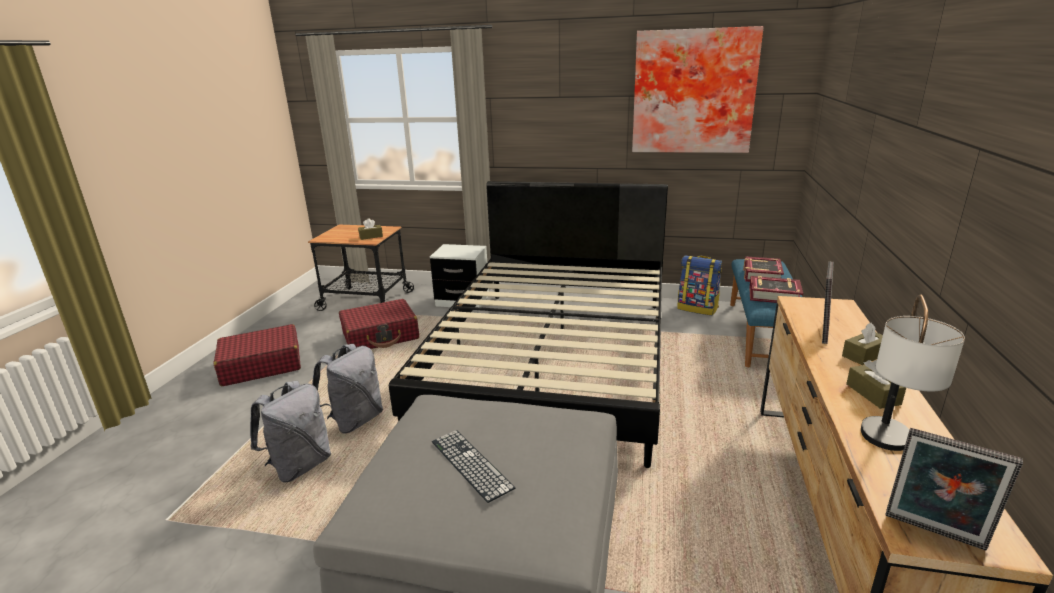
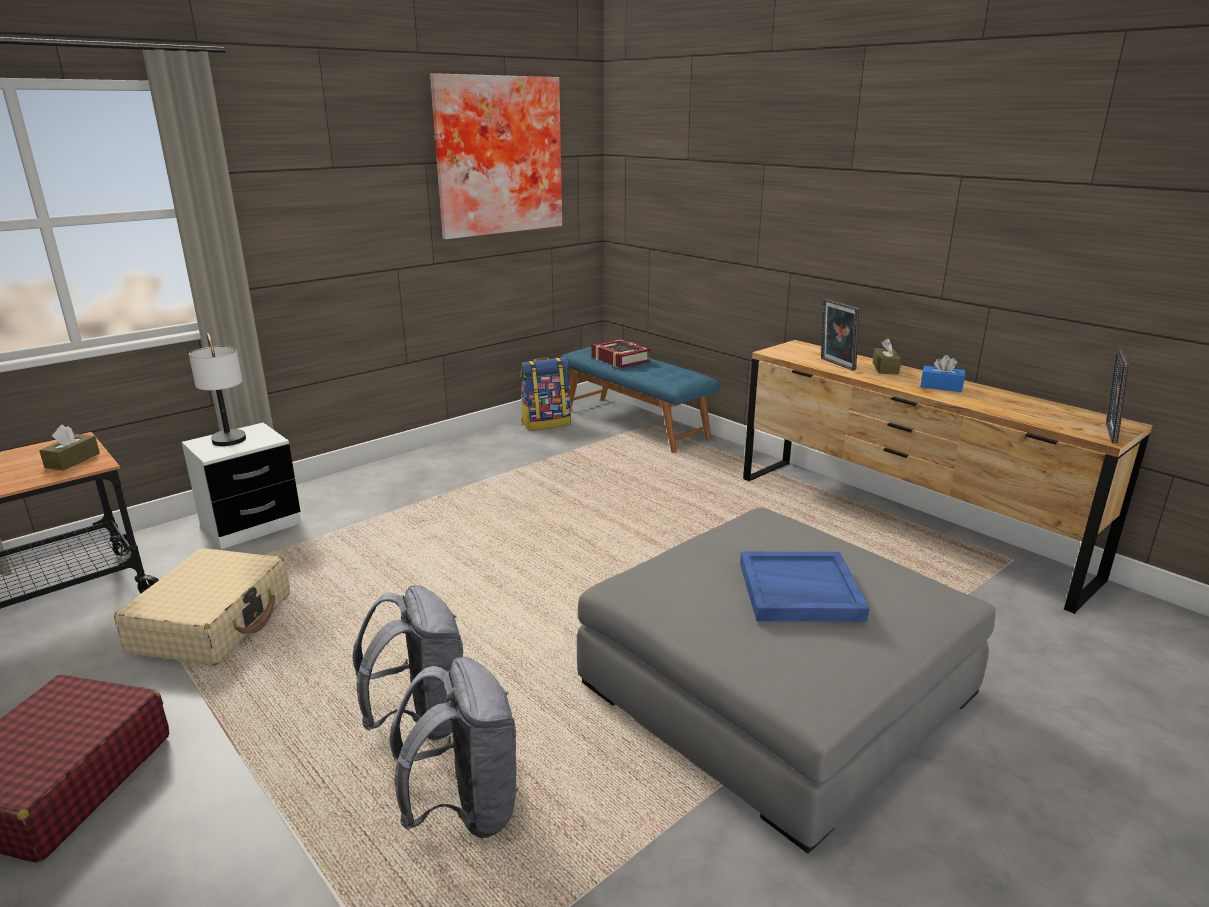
camera: 55 degrees left, 0 degrees up
(380, 336) = (213, 622): red suitcase -> beige suitcase
(471, 464) = (799, 591): keyboard -> blue tray
(554, 359) = (511, 527): black bed -> none
(774, 295) = (664, 371): book -> none
(873, 394) = (941, 386): brown tissue box -> blue tissue box
(887, 449) = (1012, 409): table lamp -> table lamp (230, 445)
(933, 533) = (1107, 432): picture frame -> picture frame turned 135 degrees clockwise

